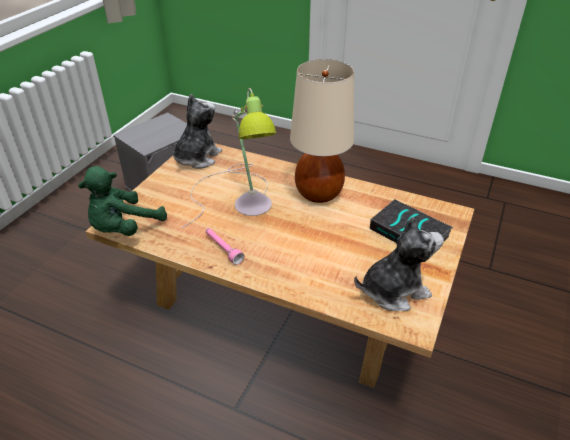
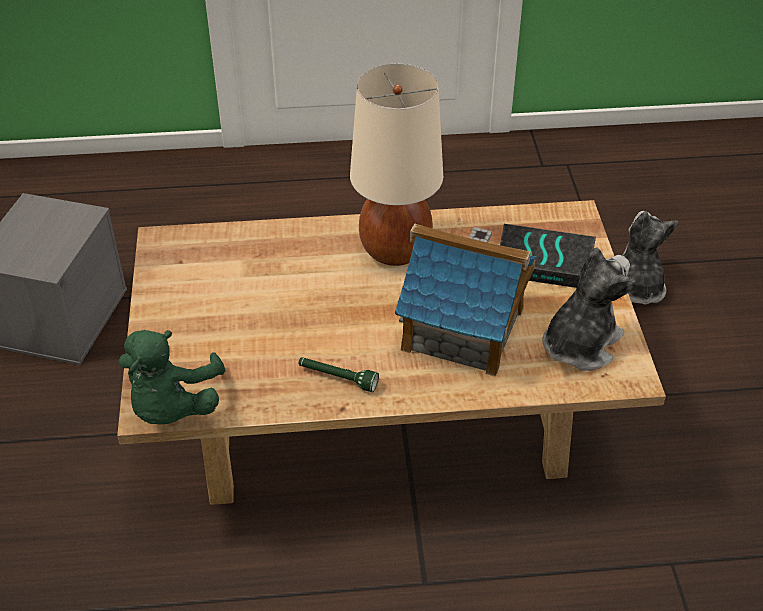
camera: 30 degrees left, 5 degrees up
(197, 158) = (177, 259): plush toy -> plush toy (636, 287)
(223, 249) = (337, 378): pink flashlight -> green flashlight
(242, 198) = (298, 296): table lamp -> none
(322, 251) = (463, 329): none -> toy house

